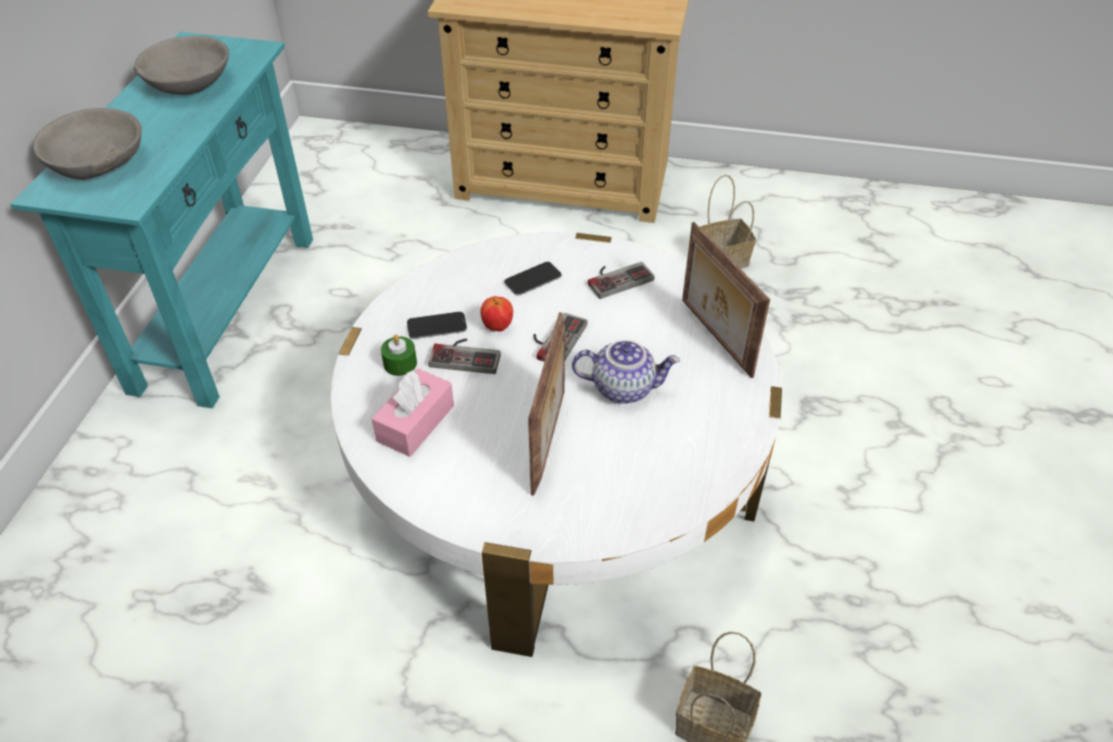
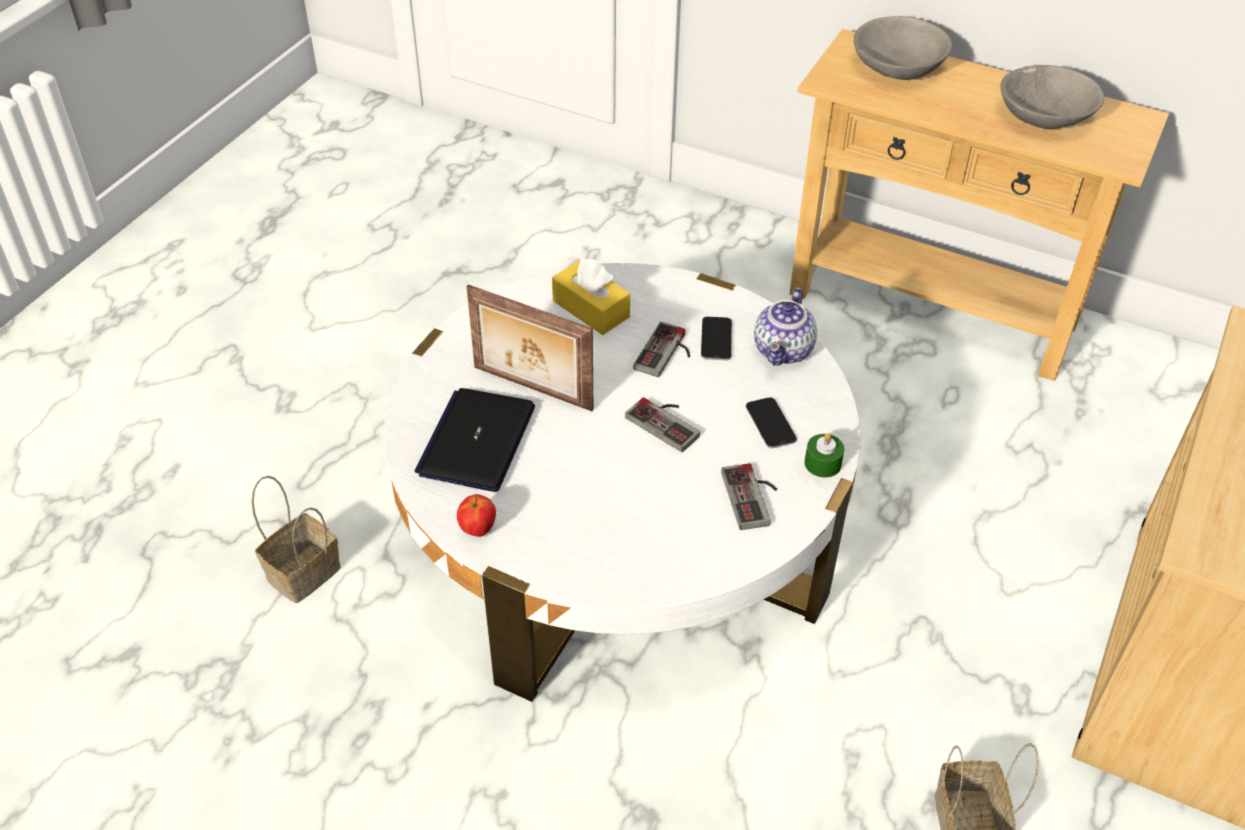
camera: 105 degrees right, 0 degrees up
(227, 311) = (932, 308): turquoise console table -> beige console table
(400, 363) = (671, 309): green candle -> green candle (822, 463)
(415, 423) = (591, 309): pink tissue box -> yellow tissue box
(497, 327) = (701, 382): apple -> apple (478, 529)
(624, 387) = (577, 458): teapot -> teapot (784, 351)
(634, 464) = (477, 441): none -> laptop
(714, 338) = (622, 556): picture frame -> none

